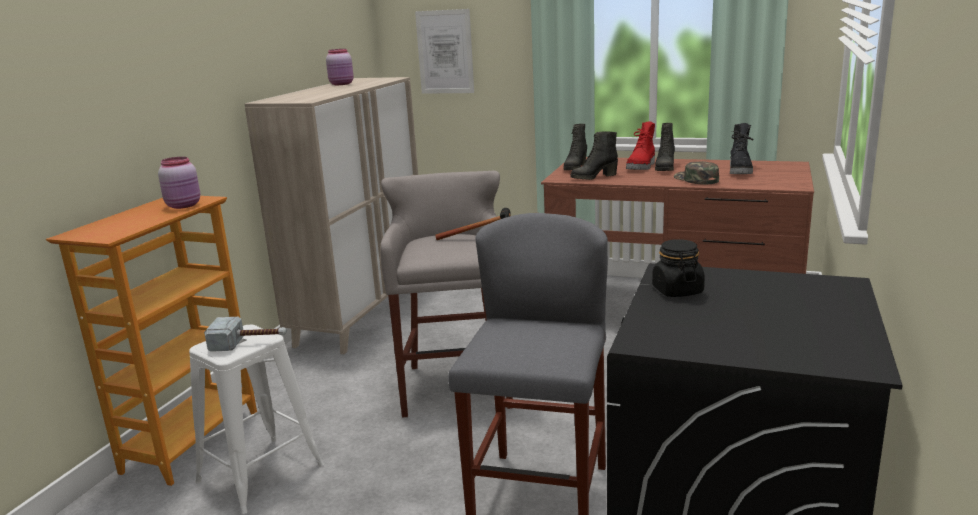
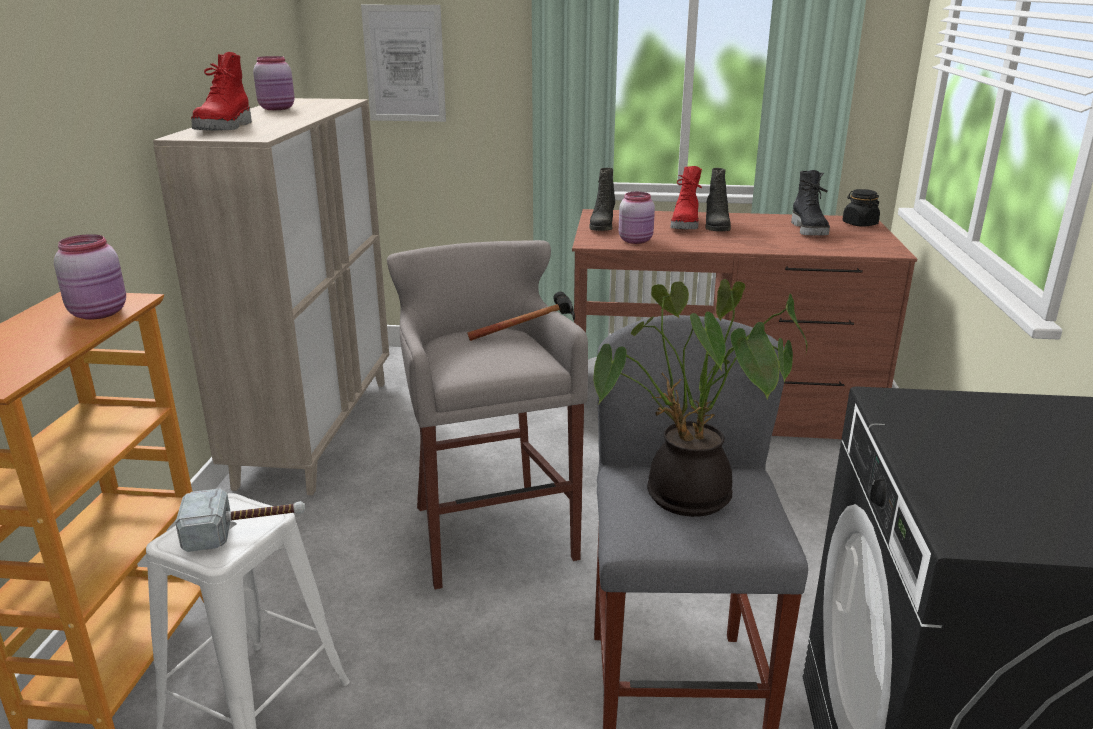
camera: 15 degrees left, 5 degrees up
(295, 96) = (225, 128): none -> red boot
(523, 338) = (684, 500): none -> potted plant
(593, 177) = (636, 240): black boot -> pink jar
(677, 290) = (932, 433): black jar -> black jar (859, 224)
(695, 179) = (766, 243): green cap -> none

